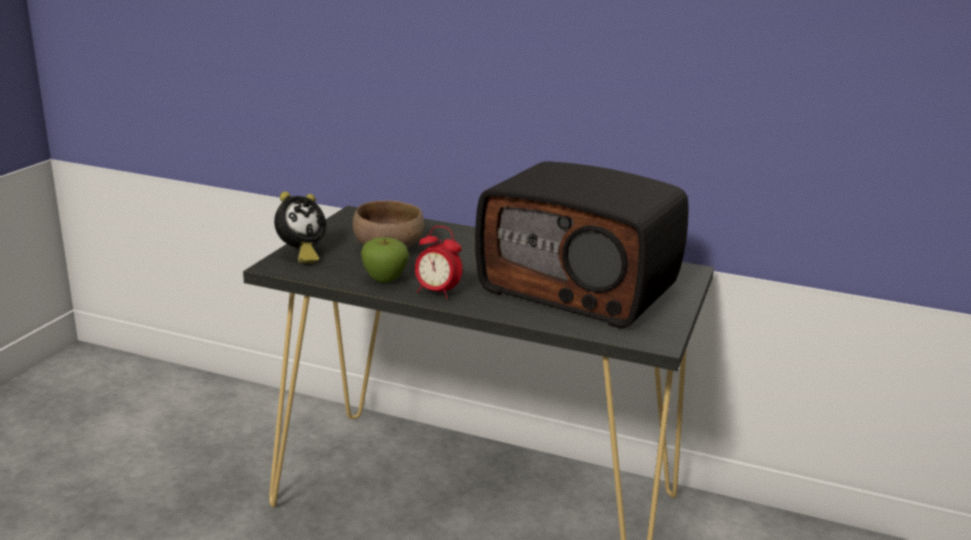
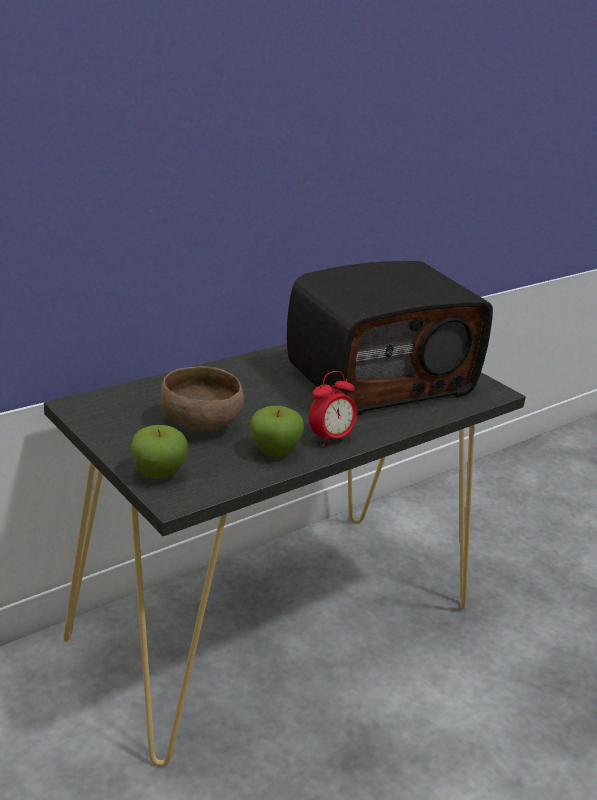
camera: 60 degrees left, 5 degrees up
(300, 254) = (158, 474): alarm clock -> apple

